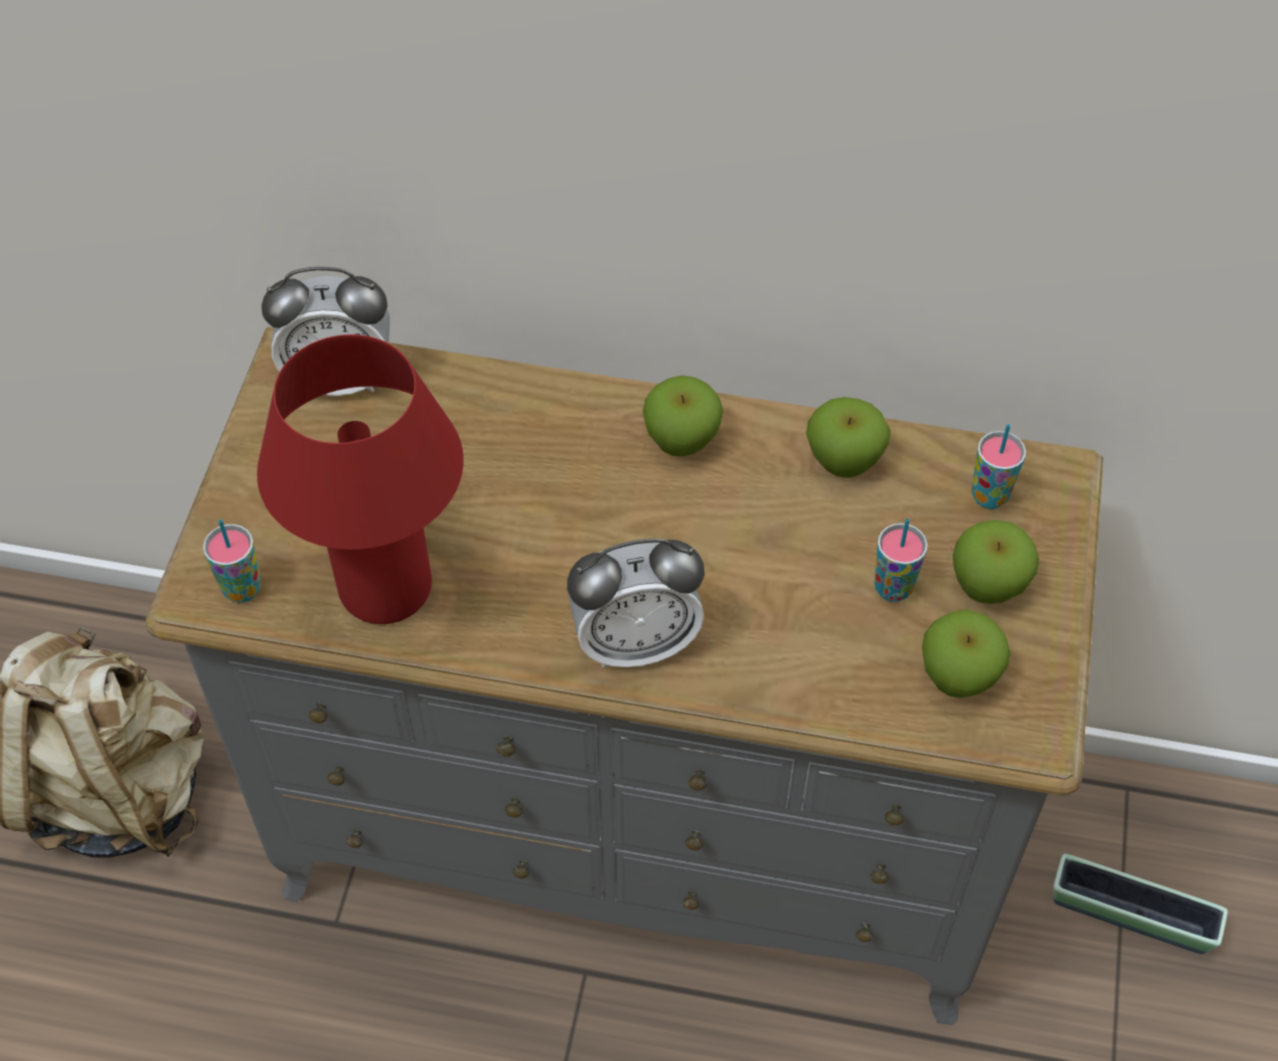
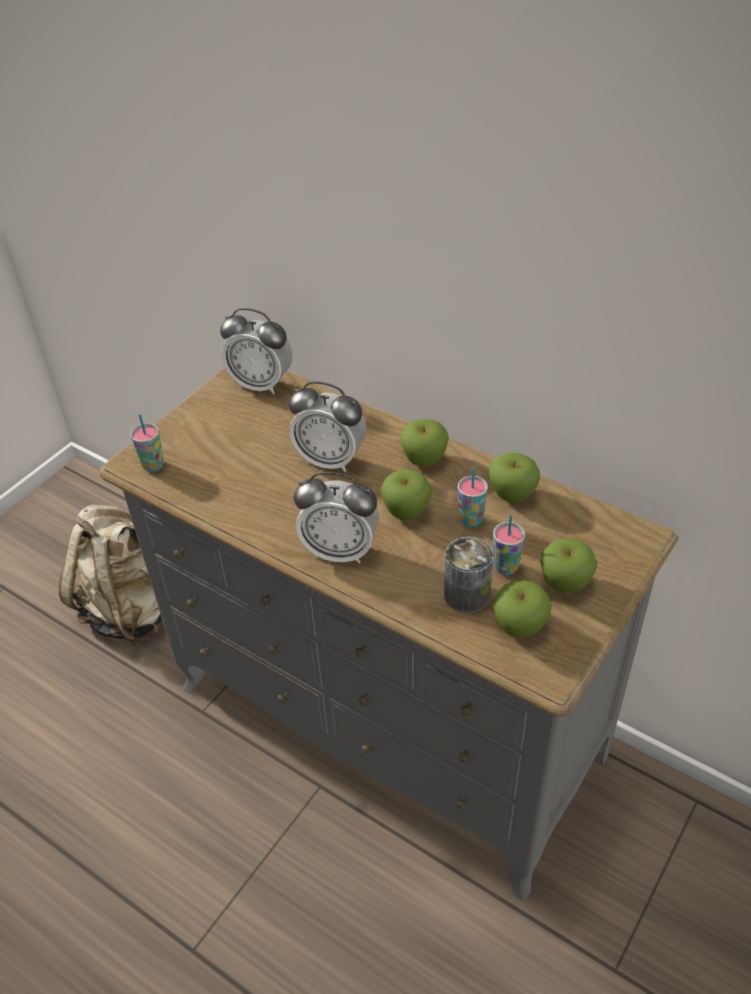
camera: 25 degrees right, 10 degrees down
(385, 588) = (224, 486): red table lamp -> none
(534, 487) = (330, 460): none -> alarm clock
(701, 542) = (406, 512): none -> apple
(860, 652) = (467, 595): none -> can
(989, 496) = (592, 536): cup -> cup (470, 520)
(1130, 916) = (667, 878): planter -> none

